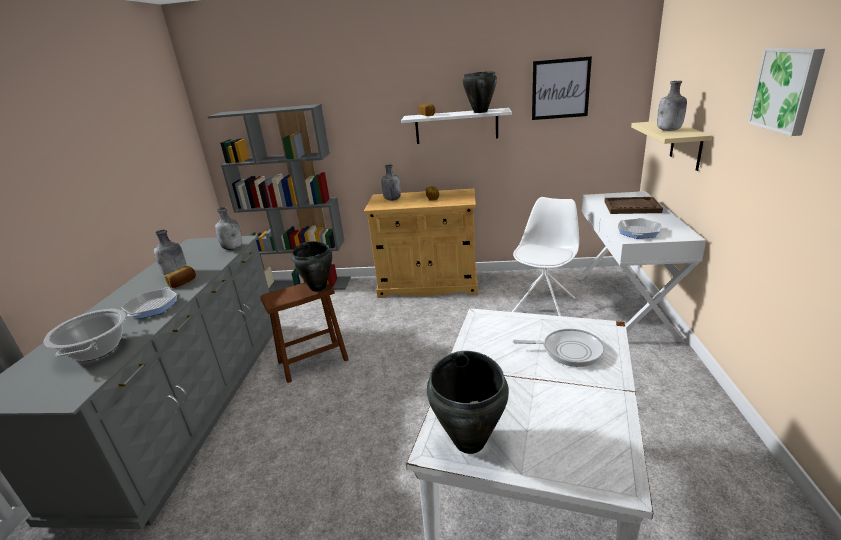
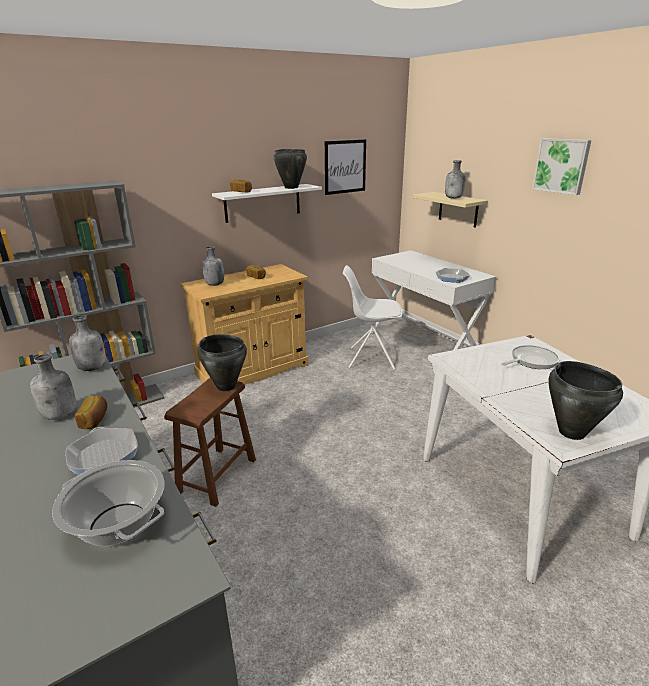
camera: 40 degrees left, 0 degrees up
(544, 305) = (370, 358): white chair -> white chair turned 75 degrees counterclockwise
(631, 207) = (420, 262): brown tray -> none

